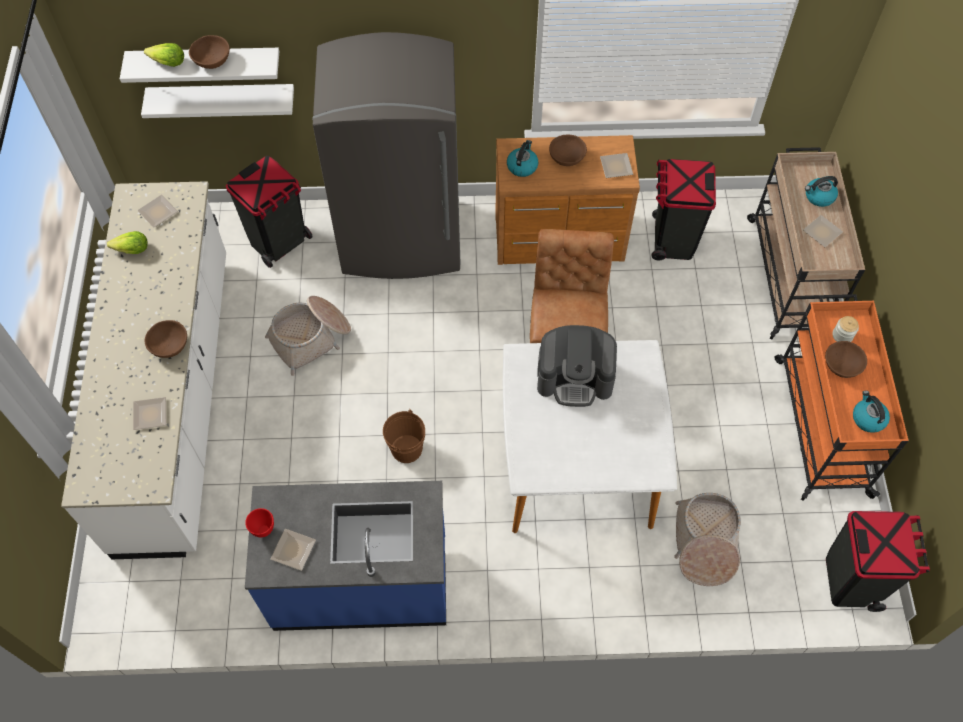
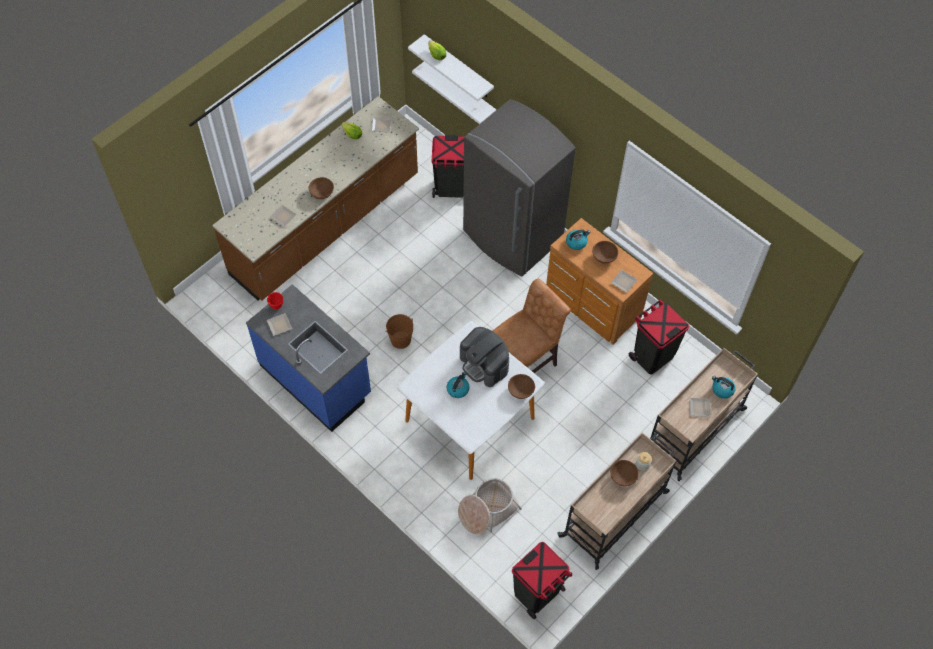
camera: 45 degrees right, 0 degrees up
(177, 399) = (326, 226): white counter -> brown counter
(212, 61) = (456, 69): brown bowl -> brown bowl (520, 390)
(311, 338) = (415, 249): basket -> none
(821, 424) = (615, 513): orange cart -> beige cart
(867, 418) = (604, 510): kettle -> kettle (458, 389)

